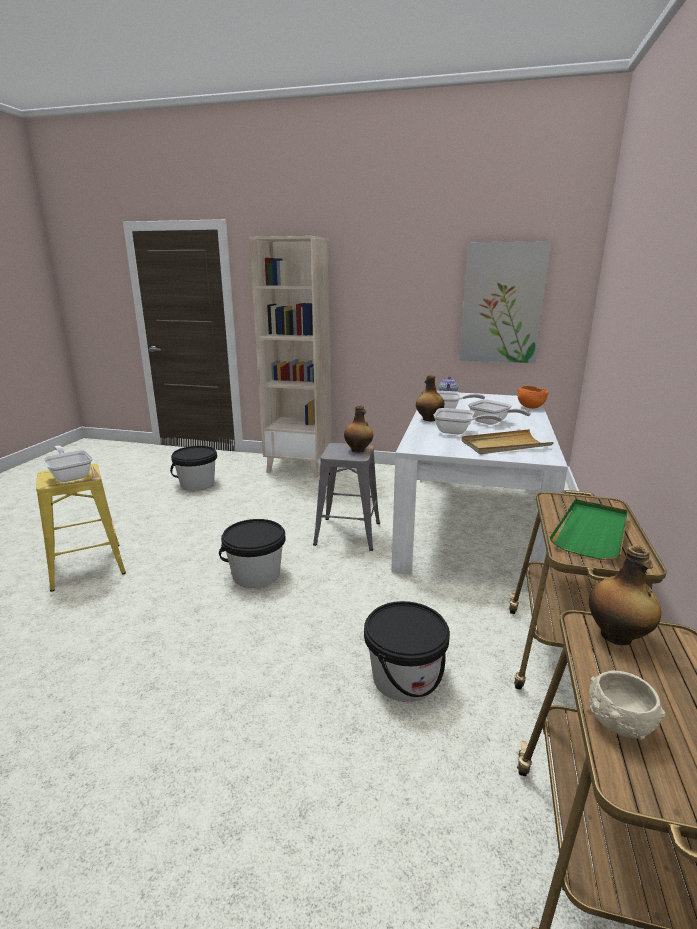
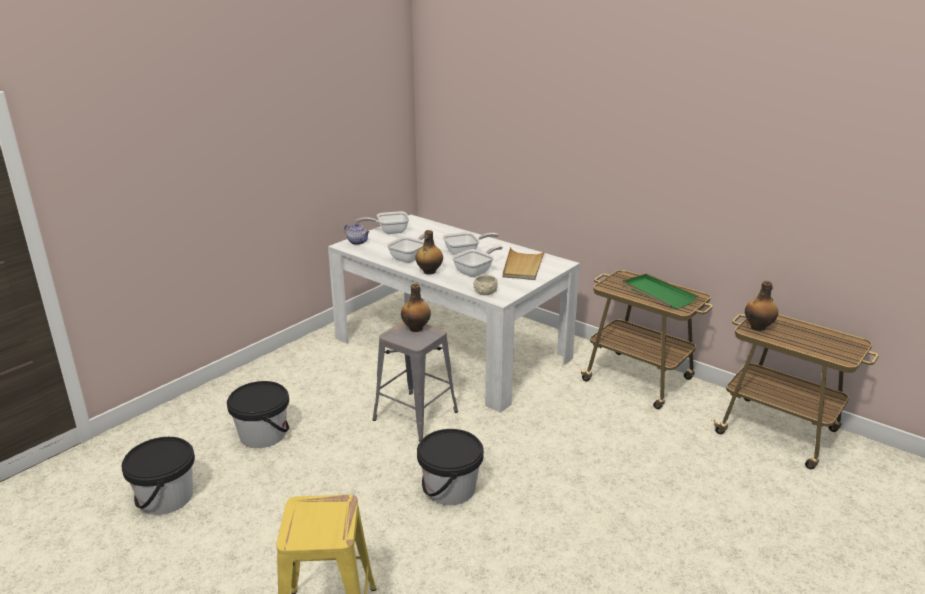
camera: 65 degrees left, 5 degrees up
(70, 476) = (323, 518): frying pan -> frying pan (389, 231)
(299, 467) = (214, 404): beige bookcase -> none
(404, 678) = (631, 448): black bucket -> black bucket (263, 434)
(502, 303) = (355, 134): picture -> none
(529, 407) = (438, 228): orange bowl -> none
(619, 722) = (815, 349): beige bowl -> beige bowl (485, 292)

